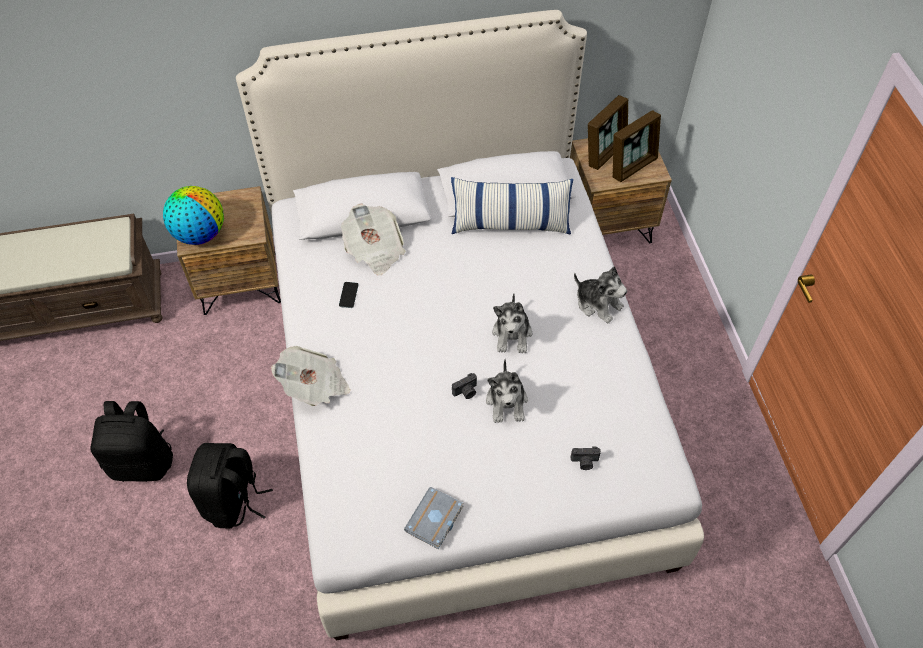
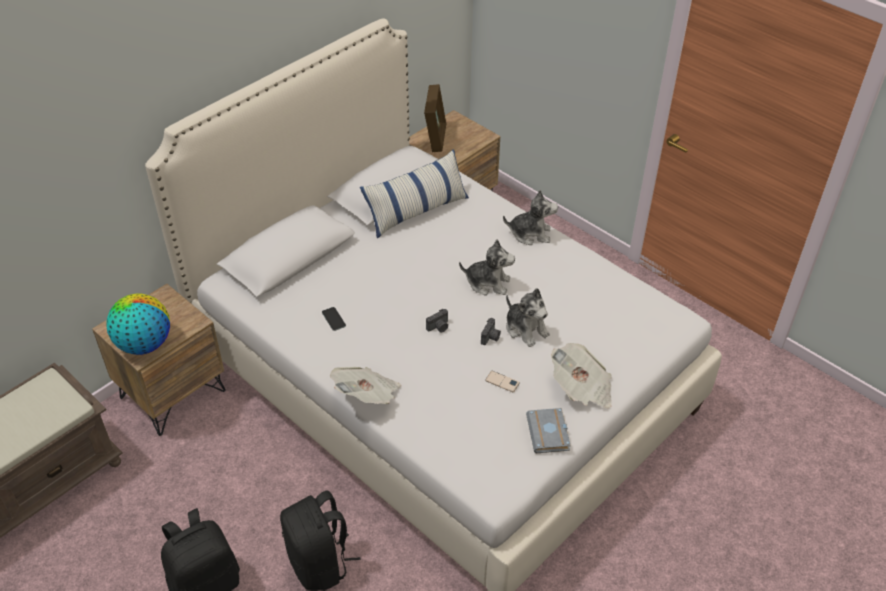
camera: 35 degrees left, 10 degrees down
(374, 250) = (325, 278): newspaper -> newspaper (581, 388)
(437, 442) = (502, 381): none -> phone
(512, 334) = (488, 283): plush toy -> plush toy turned 45 degrees counterclockwise
(584, 462) = (616, 338): camera -> camera (439, 327)
(632, 166) = (464, 138): picture frame -> none

